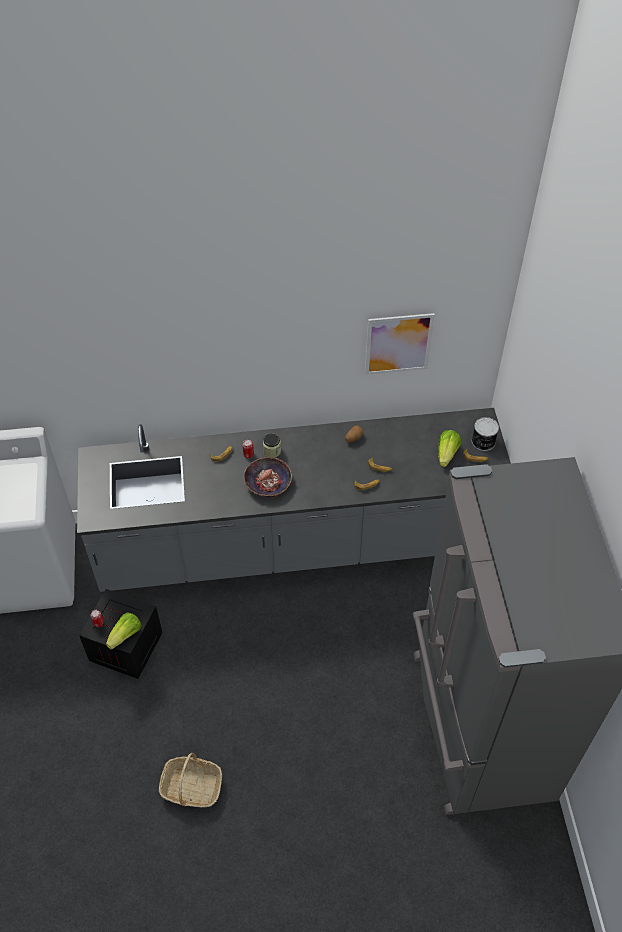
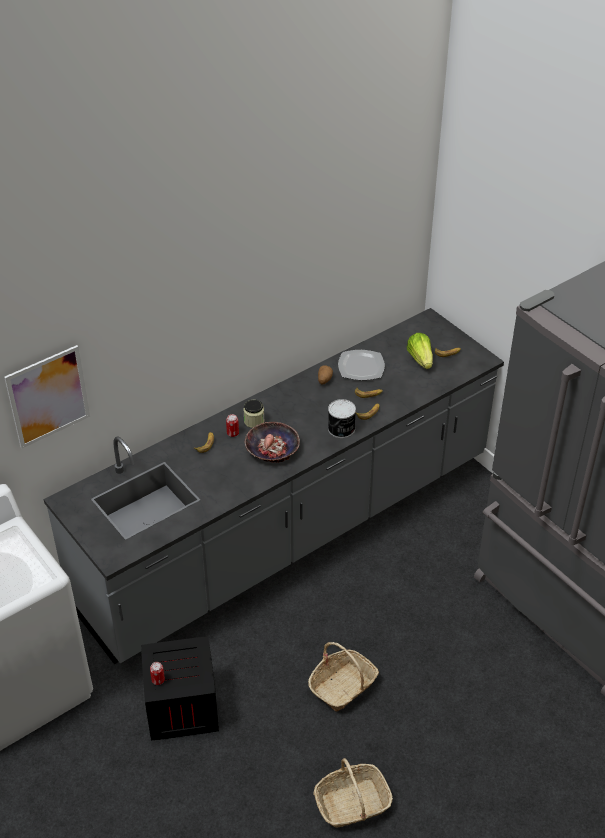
camera: 30 degrees left, 10 degrees down
(126, 635) = (197, 677): lettuce -> none
(248, 692) = (343, 686): none -> basket
(391, 439) = (360, 367): none -> plate
(398, 344) = (345, 257): picture -> picture (48, 396)
(483, 442) = (444, 338): can -> can (341, 429)

